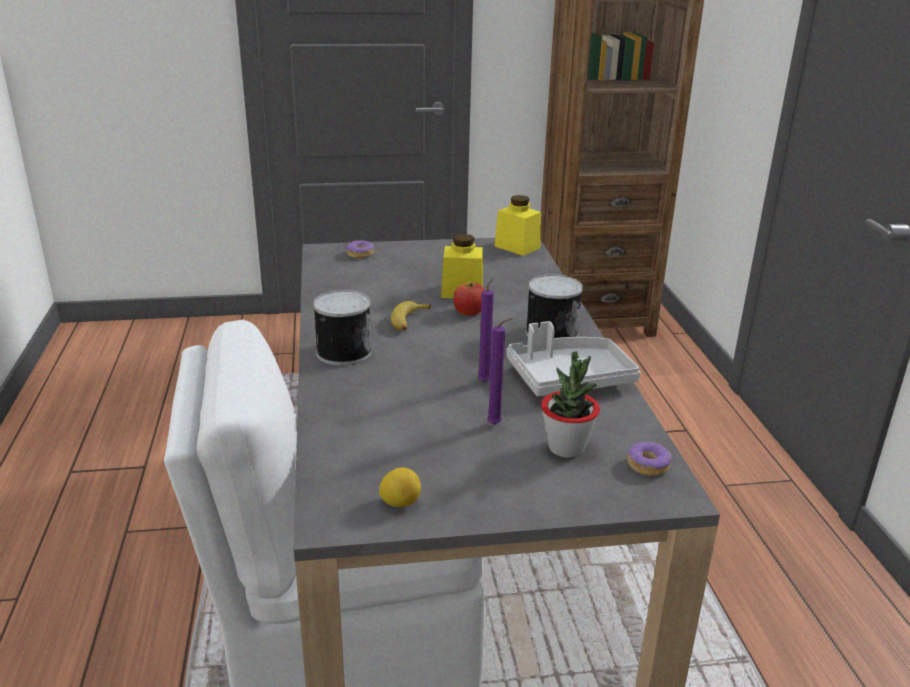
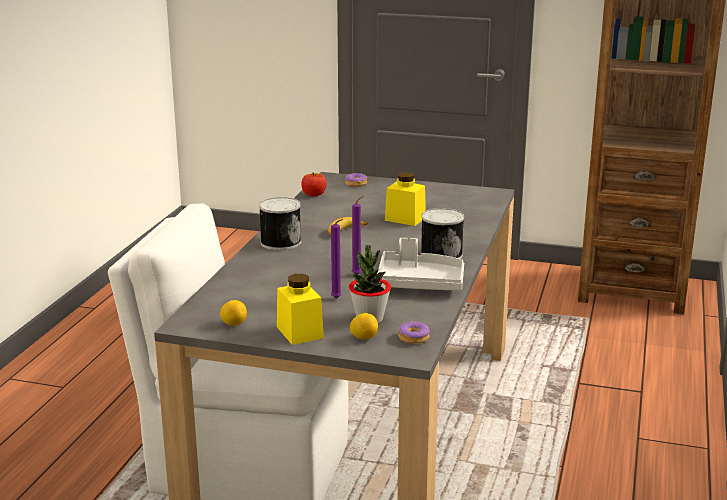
camera: 25 degrees right, 5 degrees down
(469, 312) = (395, 232): apple -> apple (313, 194)
(517, 247) = (486, 195): yellow jar -> yellow jar (300, 332)
(590, 481) = (364, 338): none -> lemon

